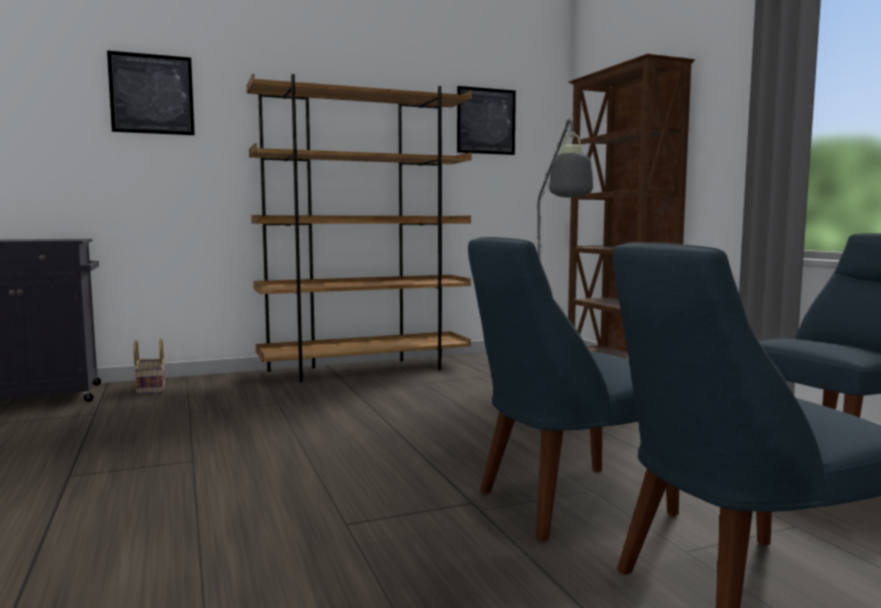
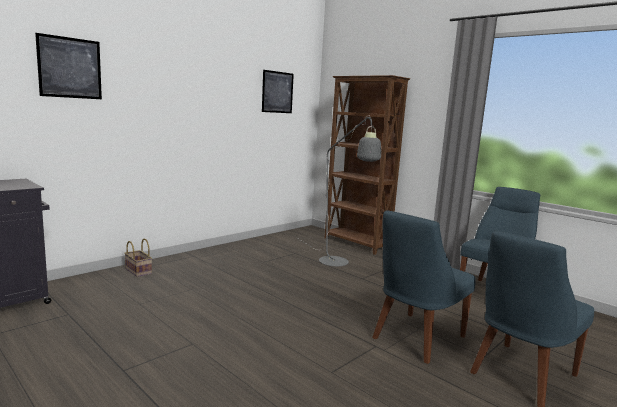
camera: 25 degrees left, 5 degrees up
(150, 388) = (81, 285): basket -> basket (137, 271)
(366, 369) = (215, 253): brown bookcase -> none

